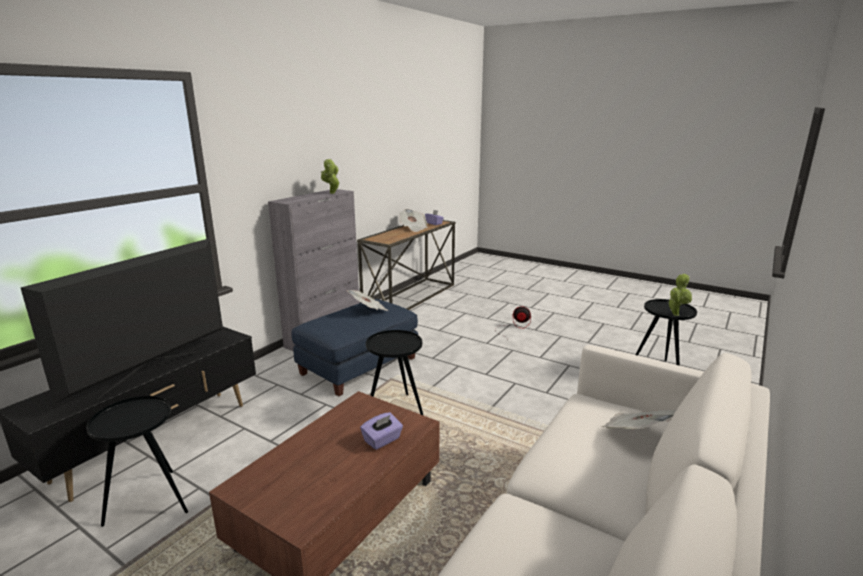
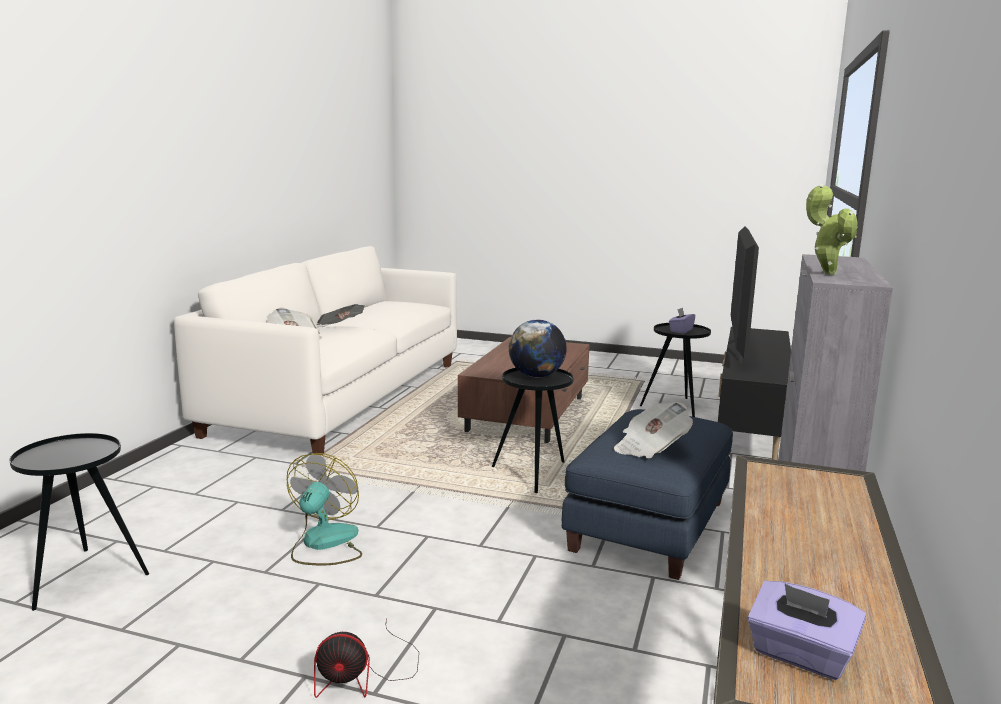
camera: 165 degrees right, 5 degrees down
(382, 440) = (498, 364): purple tissue box -> purple tissue box (681, 330)
(392, 347) = (536, 376): none -> globe
(413, 228) = (824, 578): newspaper -> newspaper (340, 328)
(543, 375) = (324, 544): none -> fan
(676, 314) = (70, 446): potted plant -> none

